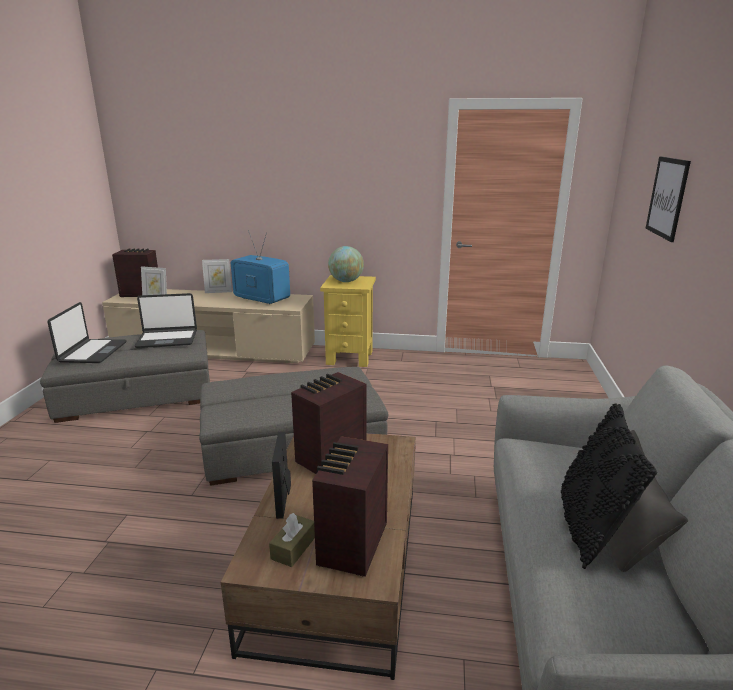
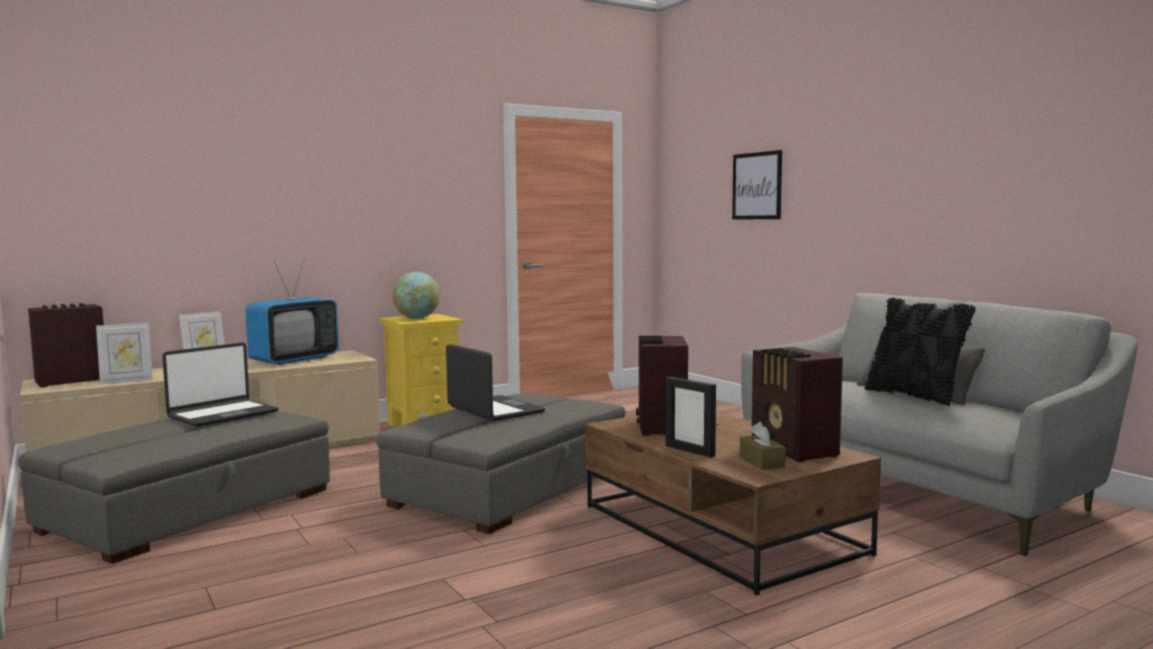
camera: 40 degrees left, 15 degrees down
(92, 352) = (131, 442): laptop -> laptop (494, 410)
(261, 299) = (294, 360): television -> television turned 135 degrees clockwise

